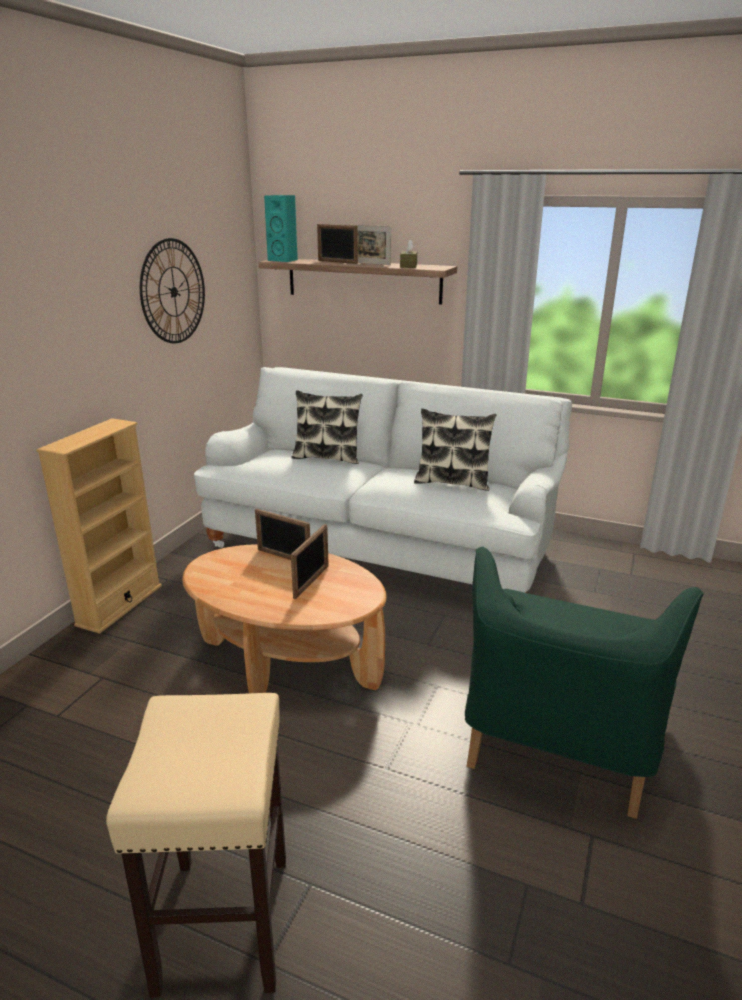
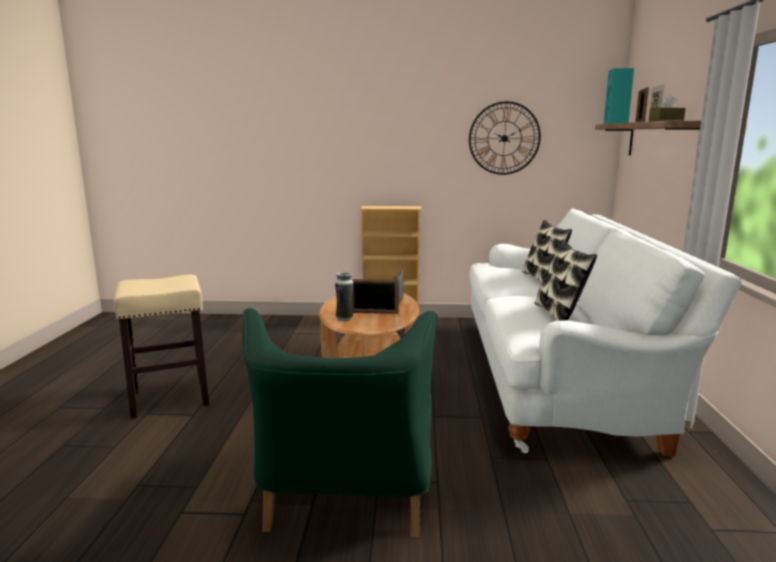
camera: 70 degrees right, 10 degrees down
(319, 607) = (344, 319): none -> vase
(559, 740) = (347, 490): green armchair -> green armchair turned 90 degrees counterclockwise

